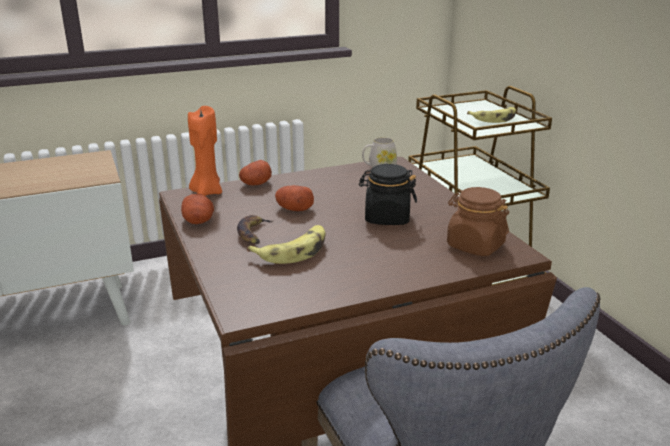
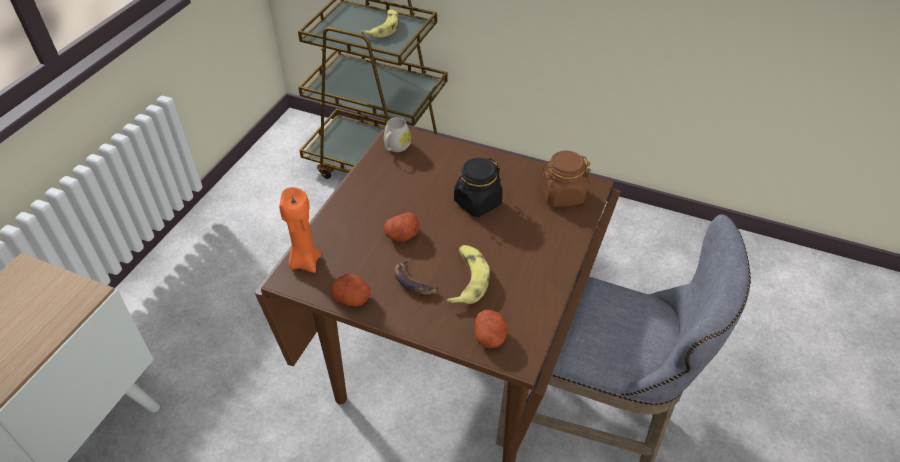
camera: 45 degrees left, 20 degrees up
(256, 184) = (329, 225): potato -> potato (490, 337)

